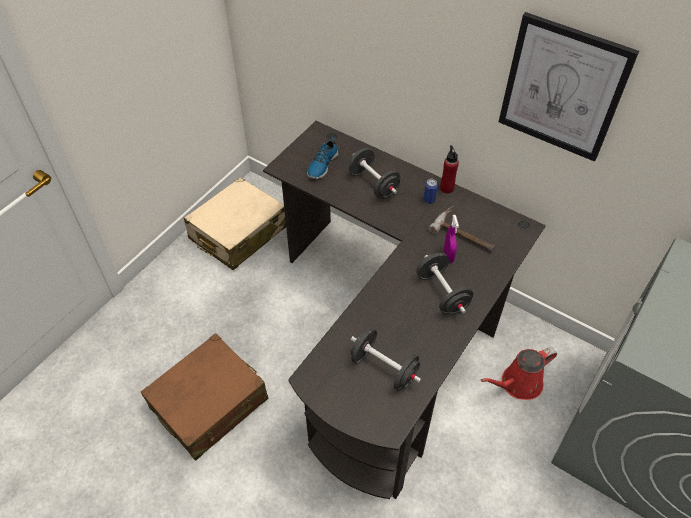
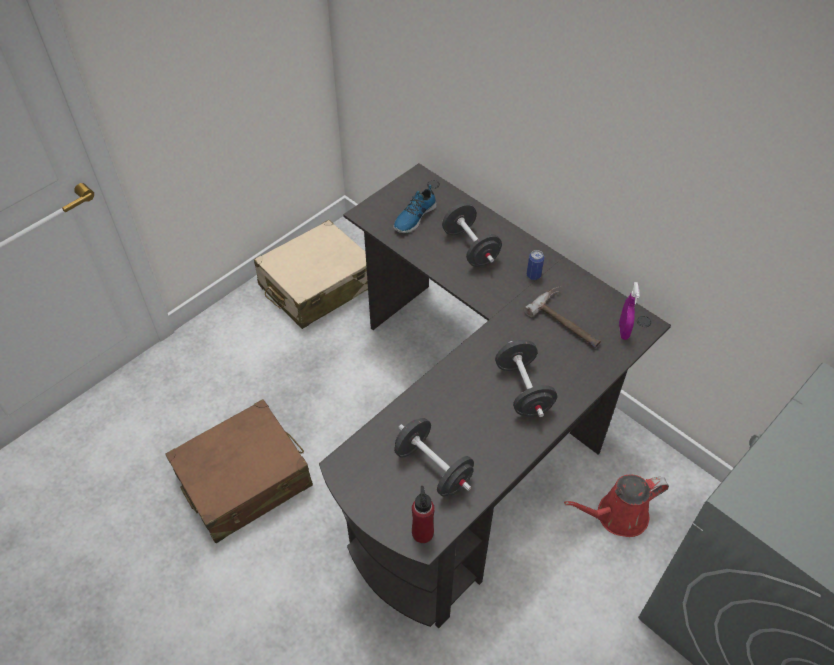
camera: 10 degrees right, 0 degrees up
(447, 188) = (558, 264): red bottle -> red bottle (422, 533)
(448, 255) = (541, 345): purple spray bottle -> purple spray bottle (623, 331)
(562, 88) = (697, 159): picture -> none

